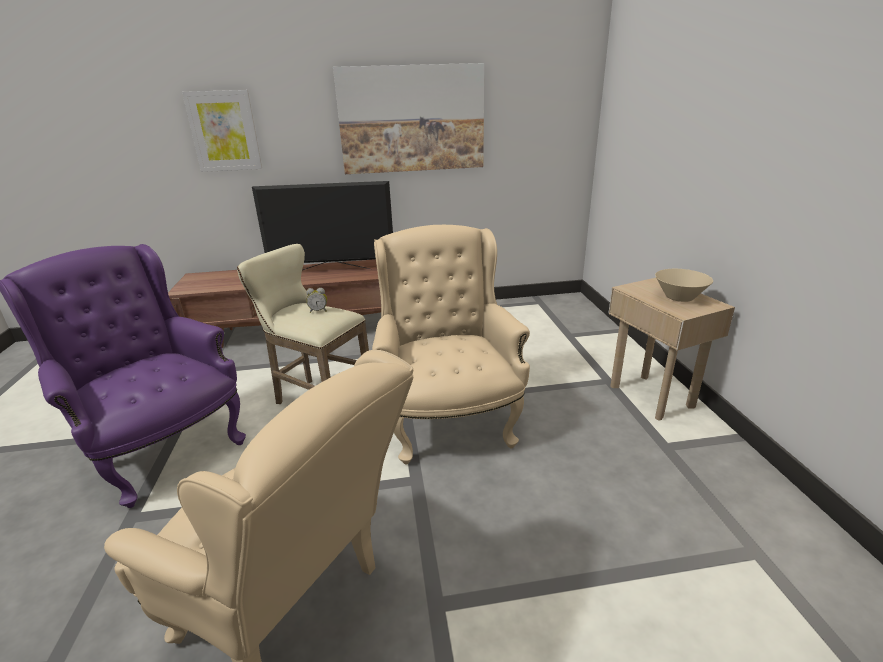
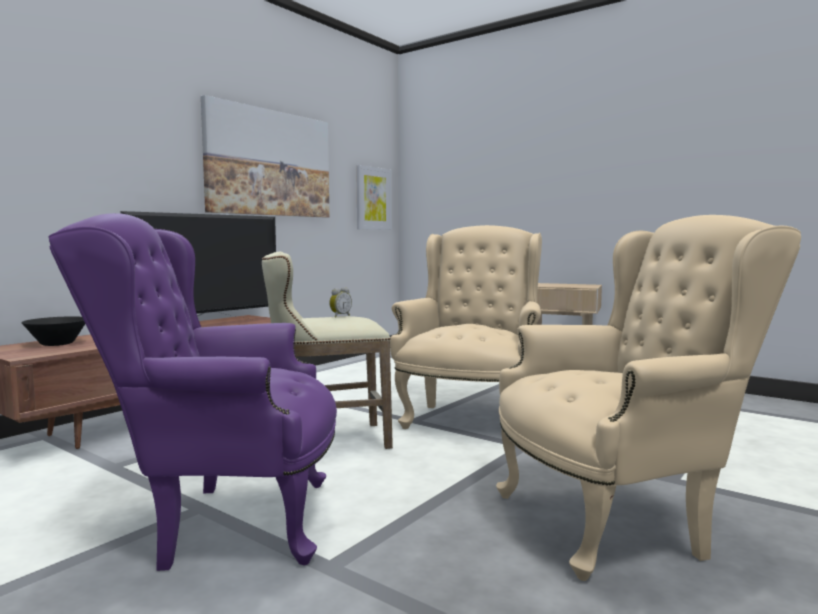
camera: 45 degrees left, 20 degrees down
(219, 278) = (57, 344): none -> black bowl
(224, 131) = (66, 142): picture -> picture (373, 198)
(448, 421) = (470, 418): beige armchair -> beige armchair turned 75 degrees clockwise
(679, 297) = (568, 285): beige bowl -> none

